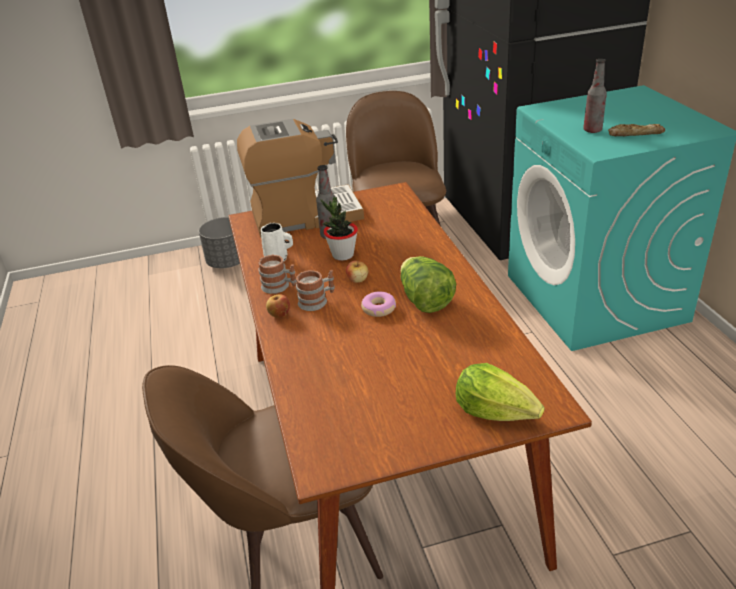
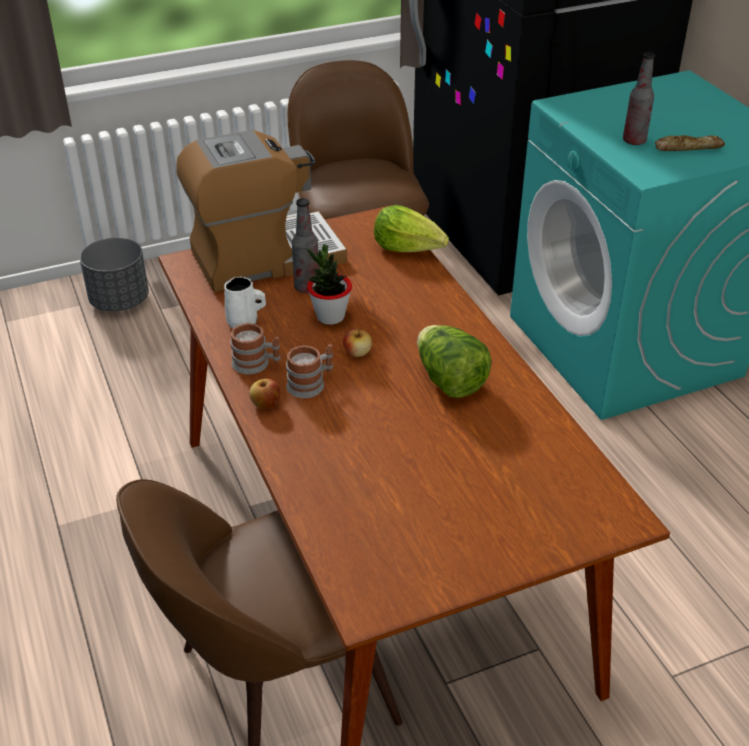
camera: 10 degrees left, 5 degrees up
(378, 308) = (393, 393): donut -> none
(495, 411) = (559, 525): lettuce -> lettuce (408, 248)

